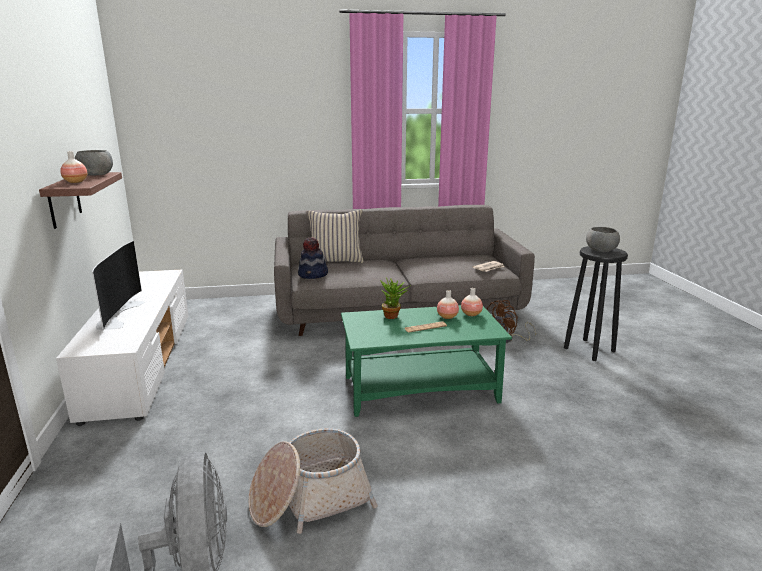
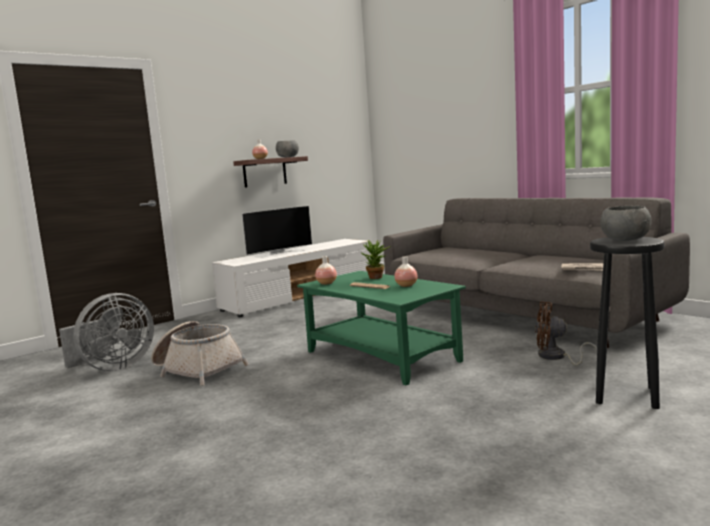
camera: 60 degrees right, 10 degrees down
(313, 275) = (421, 252): hat -> none
(335, 260) = (471, 247): beige pillow -> none
(471, 314) = (428, 288): vase -> vase (326, 283)

